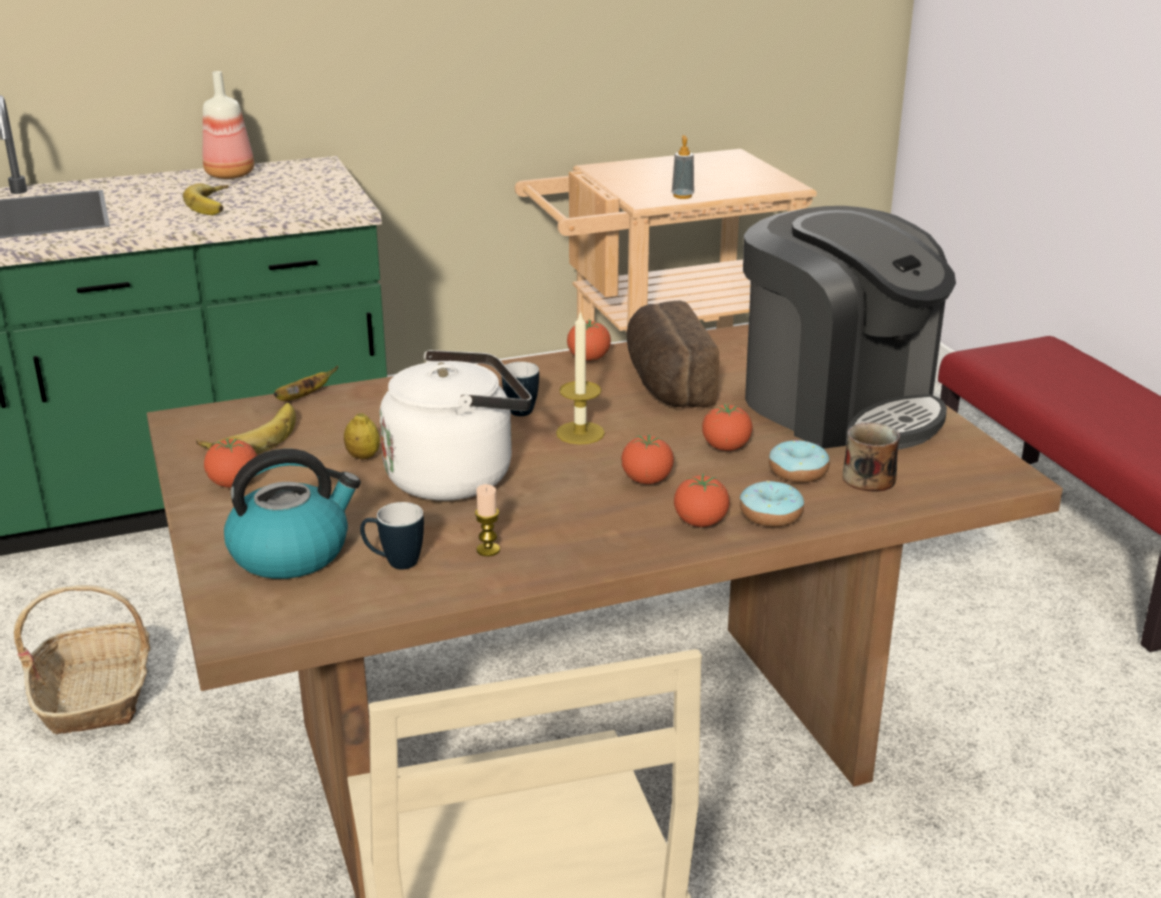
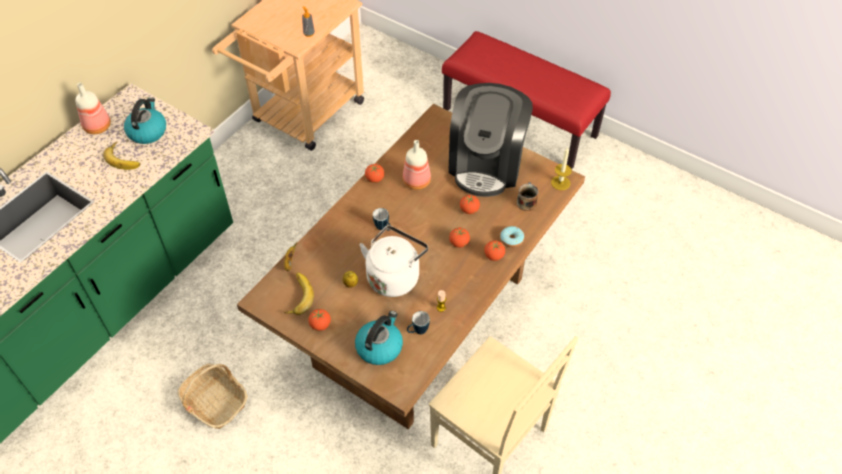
camera: 35 degrees left, 25 degrees up
(286, 193) = (147, 131): none -> kettle
(580, 433) = (413, 228): candle -> candle (560, 183)
(665, 383) = (416, 181): bread -> bottle
(798, 472) = (502, 211): donut -> none
(839, 406) = (486, 164): coffee machine -> coffee machine turned 90 degrees clockwise

